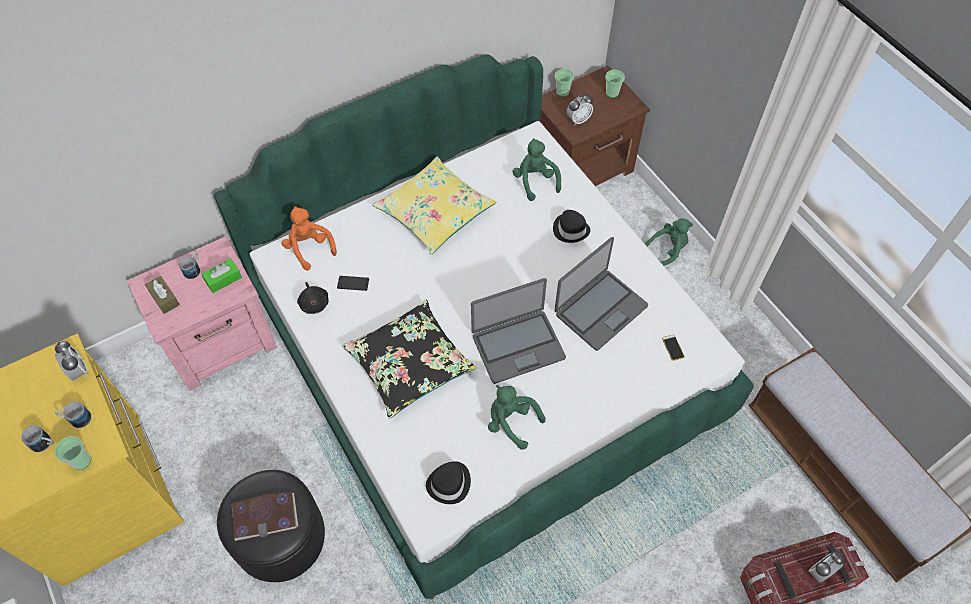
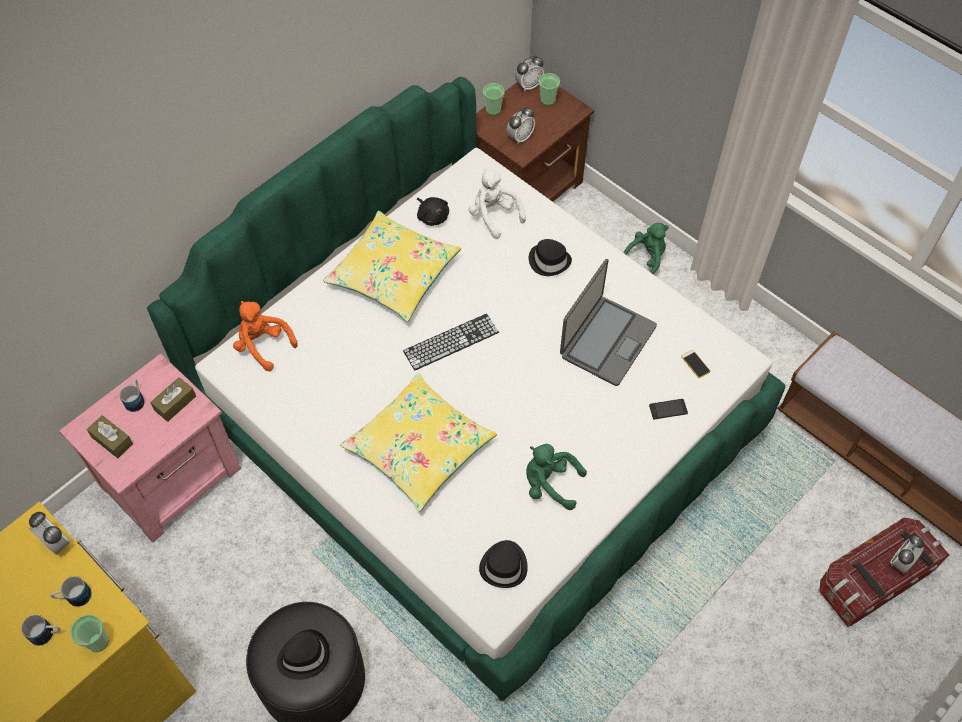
camera: 15 degrees left, 0 degrees up
(223, 279) = (175, 403): green tissue box -> brown tissue box
(265, 516) = (303, 655): book -> black hat
(314, 303) = (290, 406): black plush toy -> black plush toy (432, 216)
(353, 283) = (327, 374): phone -> phone (668, 409)
(409, 363) = (419, 448): black pillow -> yellow pillow
(465, 280) = (451, 341): none -> keyboard
(517, 346) = (531, 400): laptop -> none
(535, 181) = (494, 216): green plush toy -> white plush toy
(599, 78) = (528, 85): none -> alarm clock

